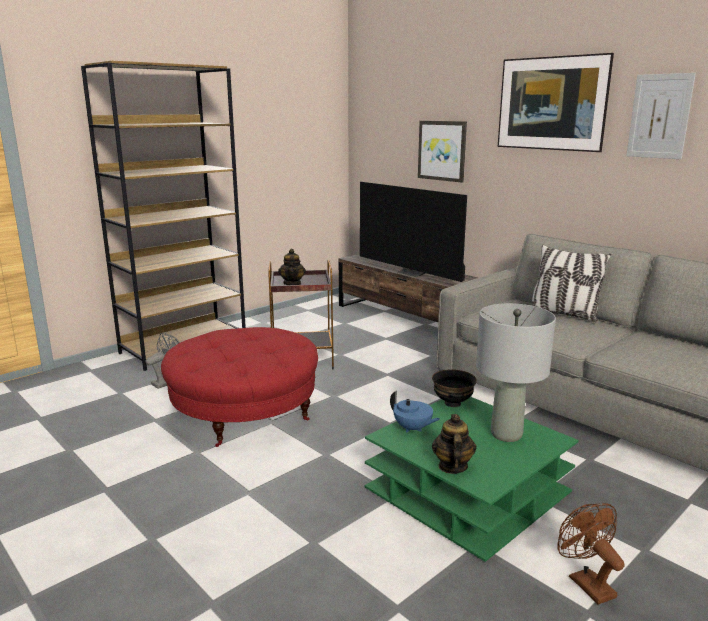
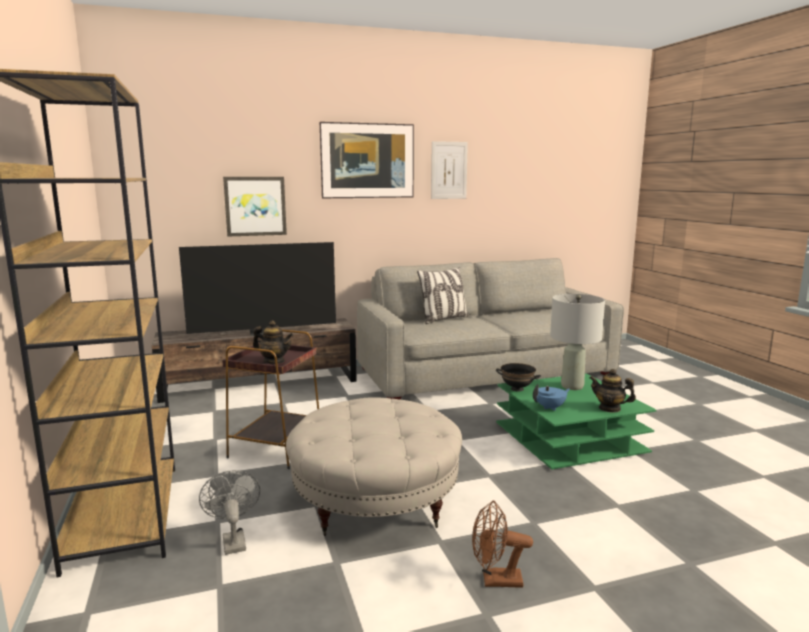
camera: 65 degrees left, 5 degrees down
(245, 413) = (376, 500): red ottoman -> beige ottoman
(586, 582) = (671, 433): brown fan -> brown fan (495, 580)

